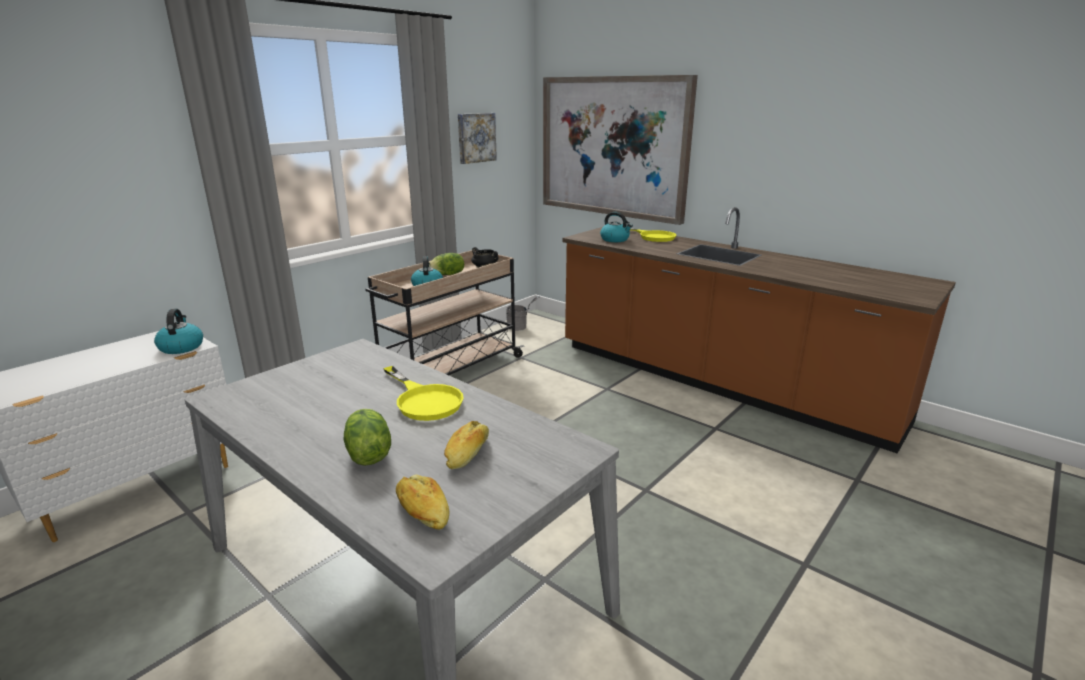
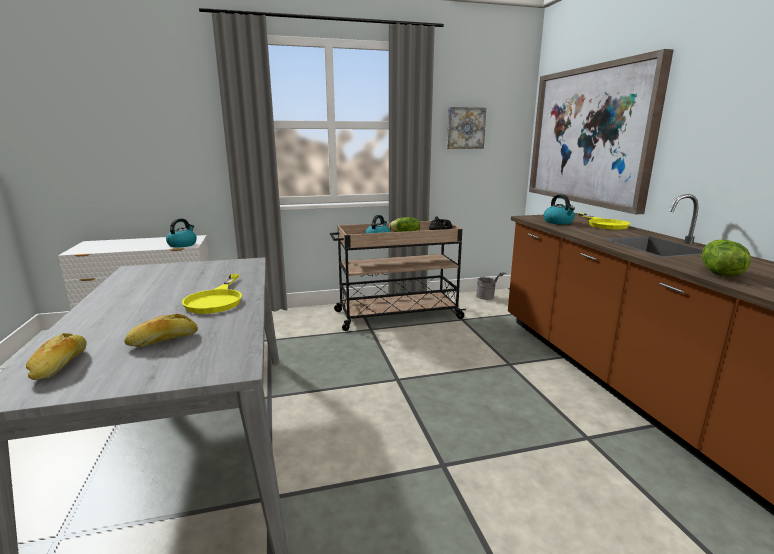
camera: 35 degrees right, 5 degrees down
(368, 454) = (119, 320): lettuce -> lettuce (718, 273)

